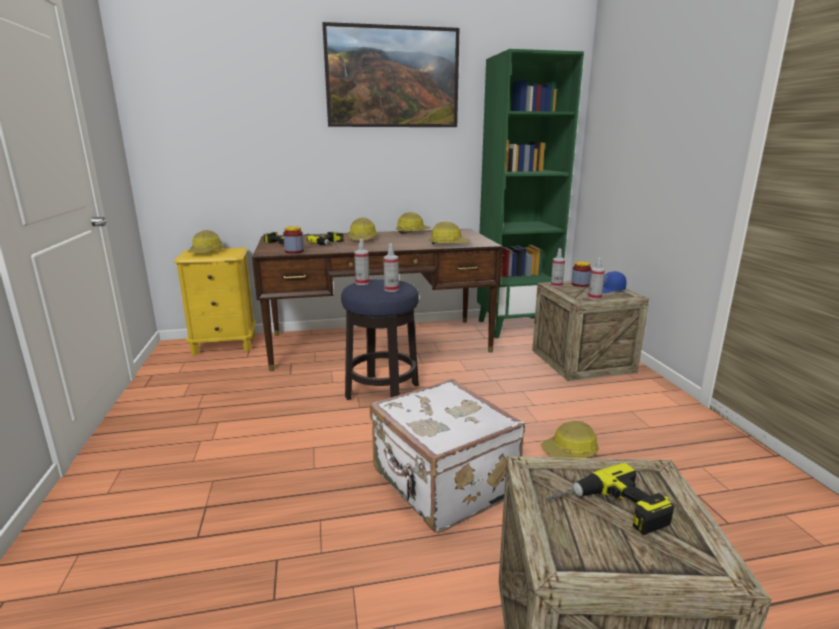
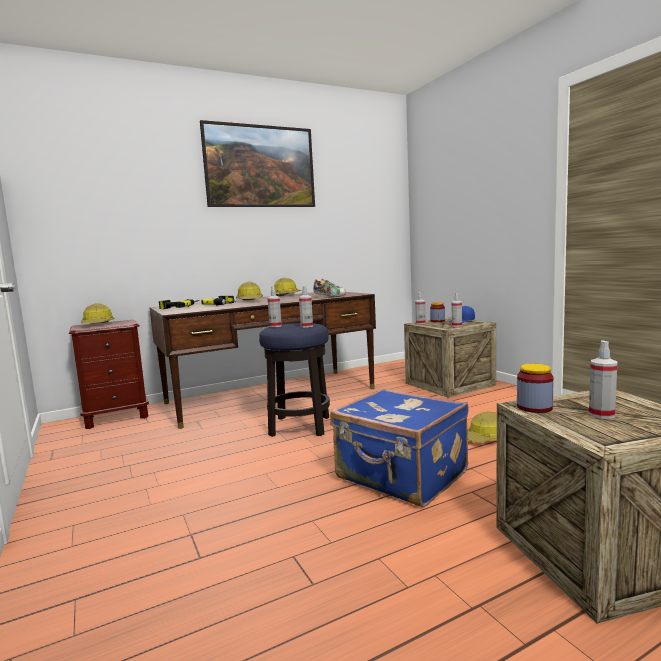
camera: 15 degrees left, 10 degrees down
(224, 345) = (116, 417): yellow nightstand -> brown nightstand
(294, 251) = (198, 310): jar -> jar (534, 407)
(442, 484) = (401, 477): white suitcase -> blue suitcase
(449, 244) = (330, 296): hard hat -> shoe
(515, 326) = (380, 371): green bookcase -> none
(608, 511) = (601, 414): power drill -> spray bottle

